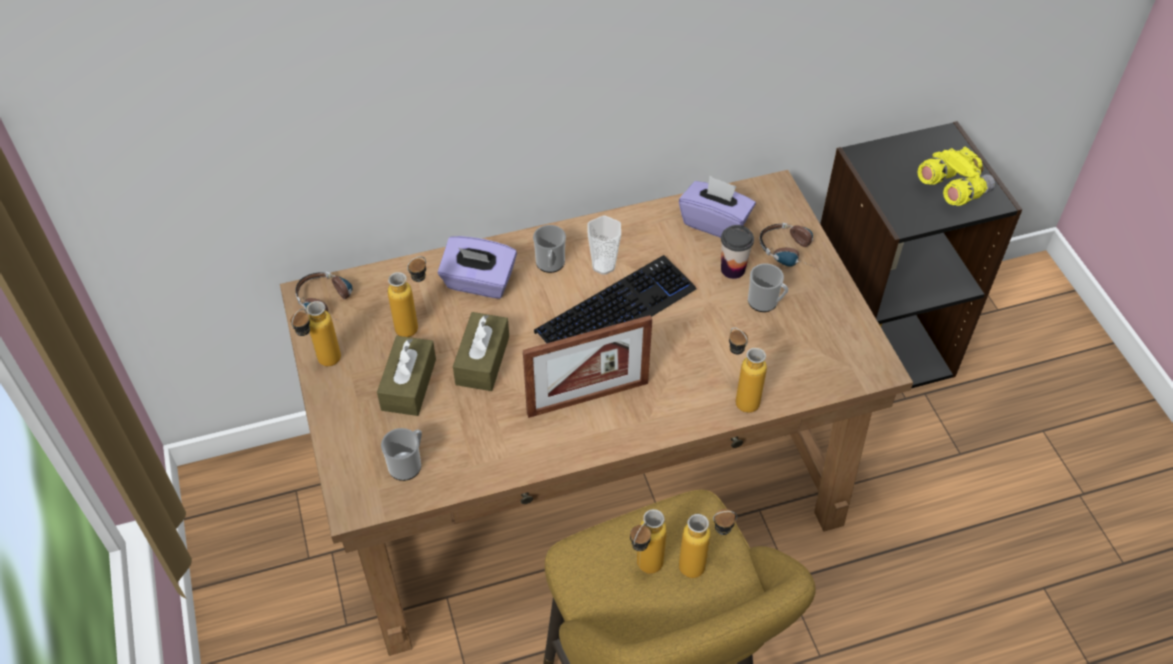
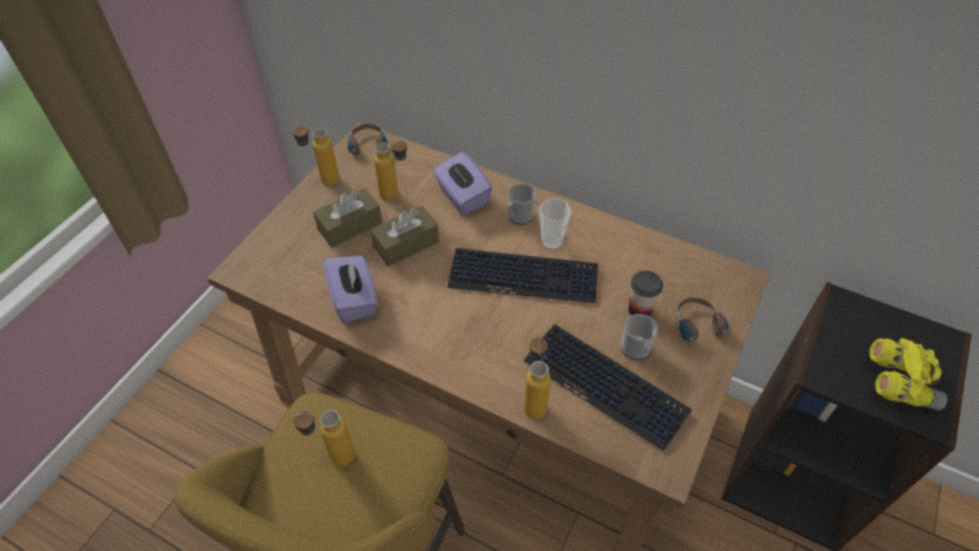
camera: 45 degrees right, 0 degrees up
(408, 464) = (292, 270): mug -> none
(588, 398) = (437, 317): picture frame -> none
(703, 566) = (370, 491): bottle -> none
(715, 222) = (665, 269): purple tissue box -> purple tissue box (354, 299)
(775, 345) = (605, 386): none -> keyboard

